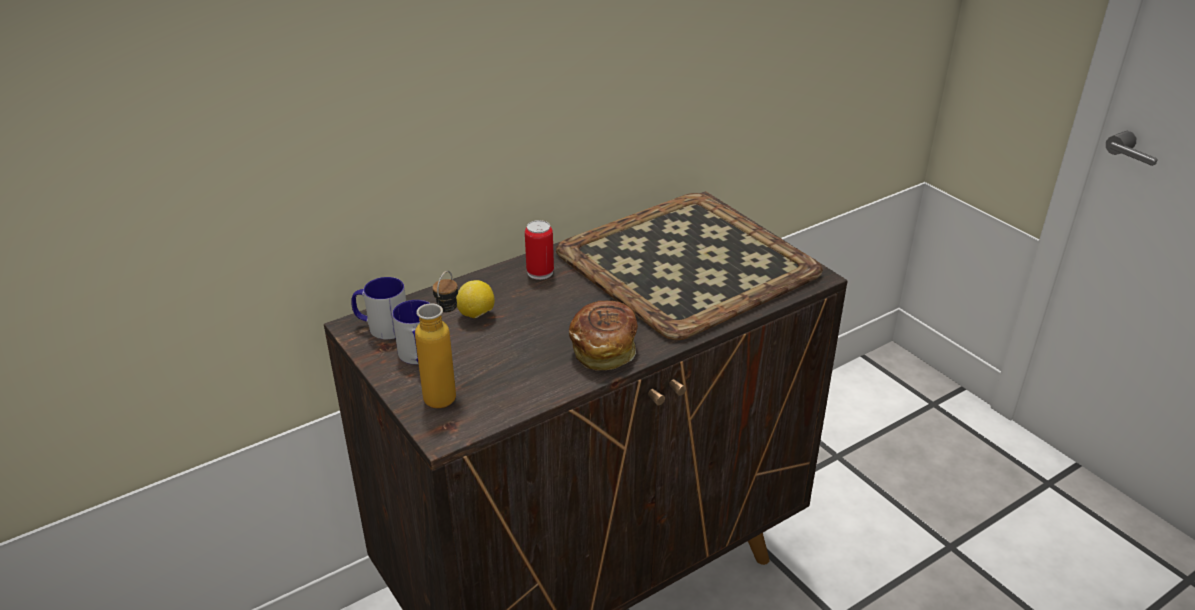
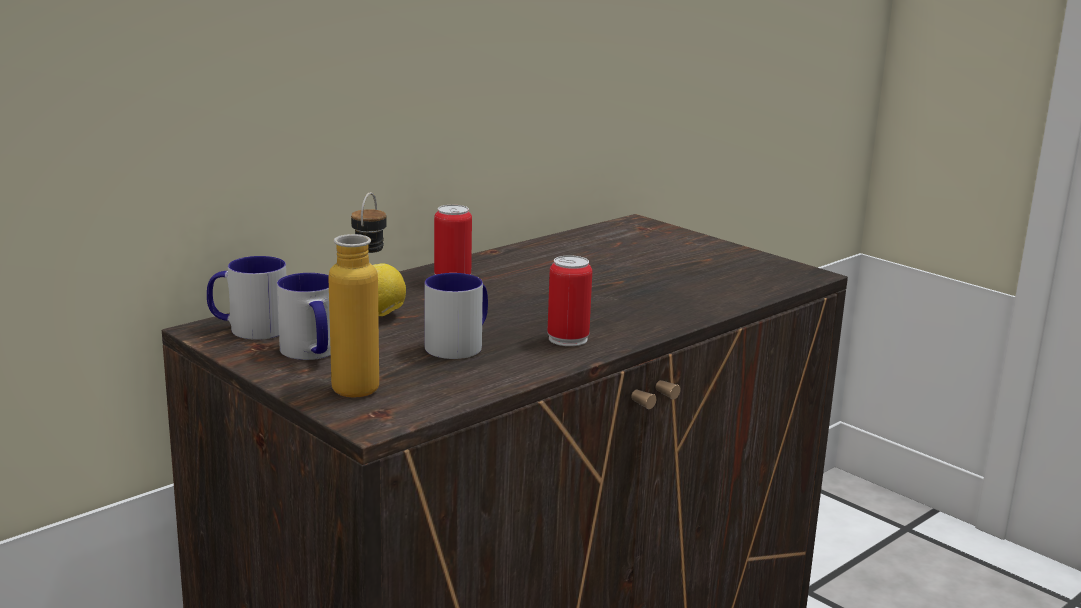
camera: 10 degrees left, 15 degrees down
(525, 352) = (460, 344): none -> mug
(604, 349) = (568, 339): bread -> can
(686, 264) = (641, 268): tray -> none

